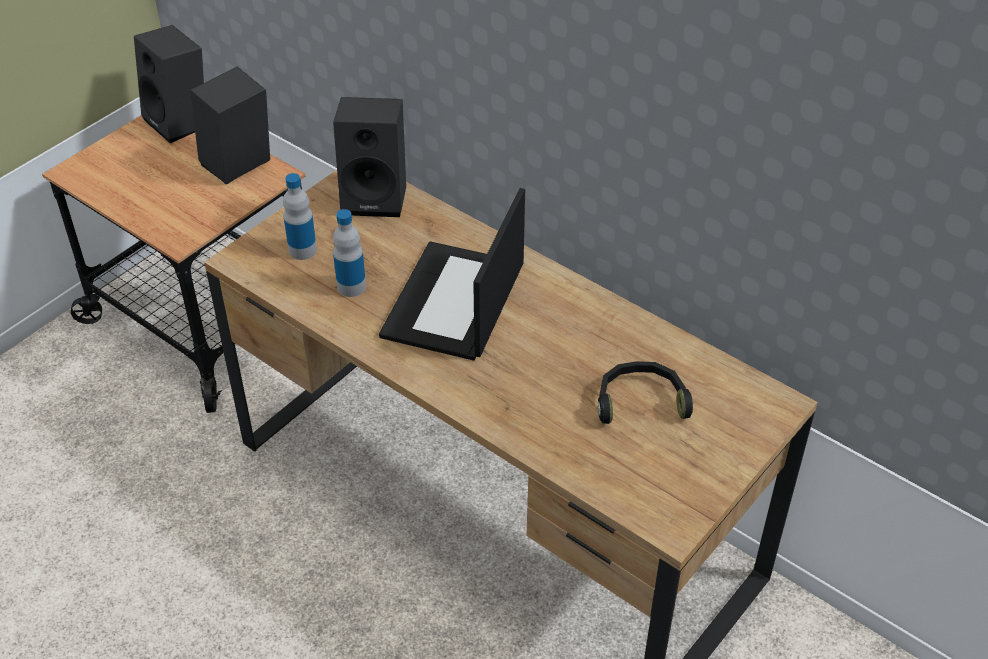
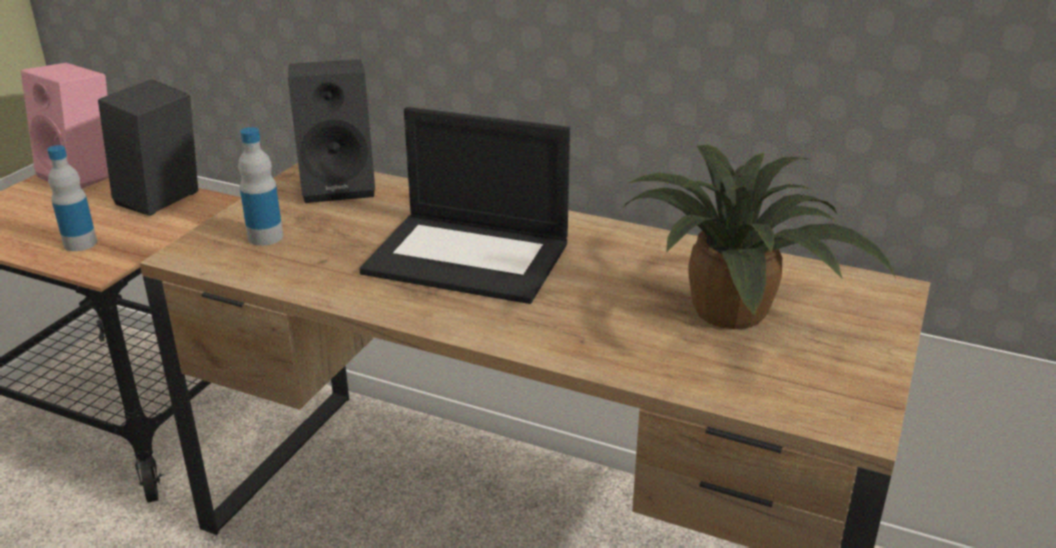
camera: 15 degrees left, 15 degrees down
(181, 122) = (85, 174): black speaker -> pink speaker
(351, 287) = (337, 260): bottle -> bottle (80, 243)
(454, 303) = (470, 257): laptop -> laptop turned 75 degrees counterclockwise
(640, 400) = (736, 310): black headphones -> potted plant

